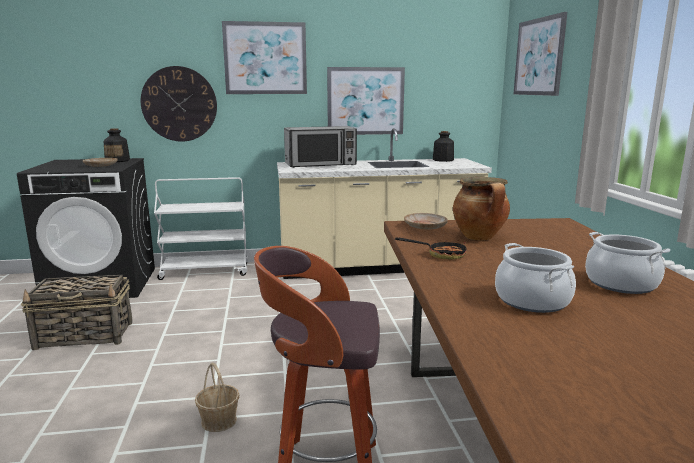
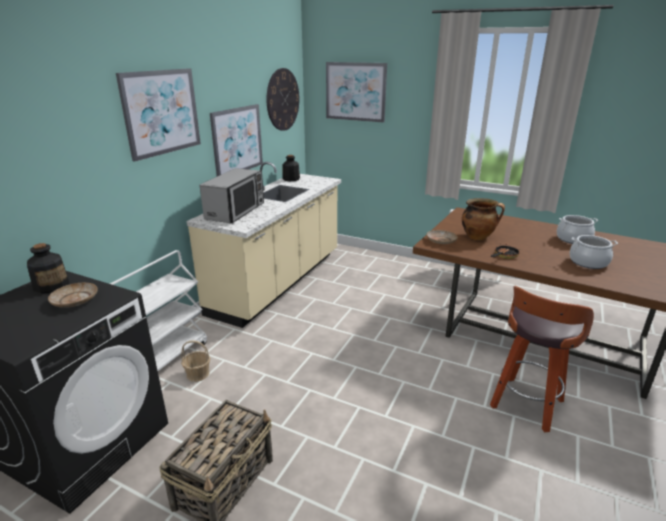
camera: 55 degrees left, 10 degrees up
(179, 104) = (86, 186): wall clock -> wall clock (283, 99)
(219, 420) = (448, 431): basket -> basket (198, 374)

